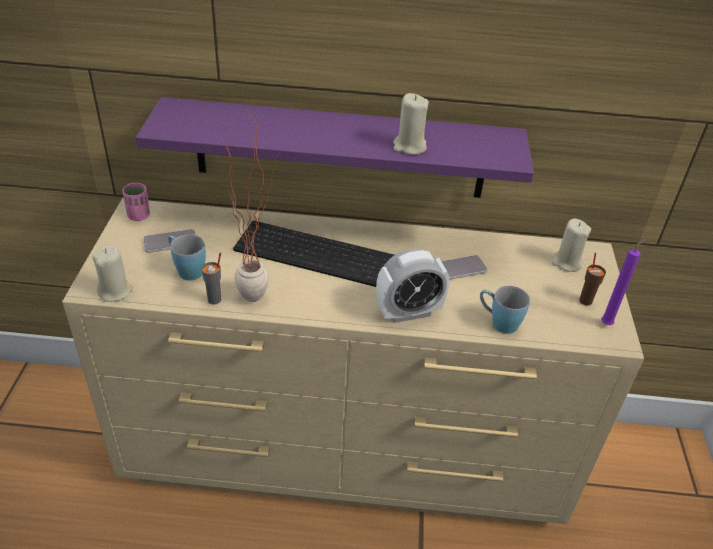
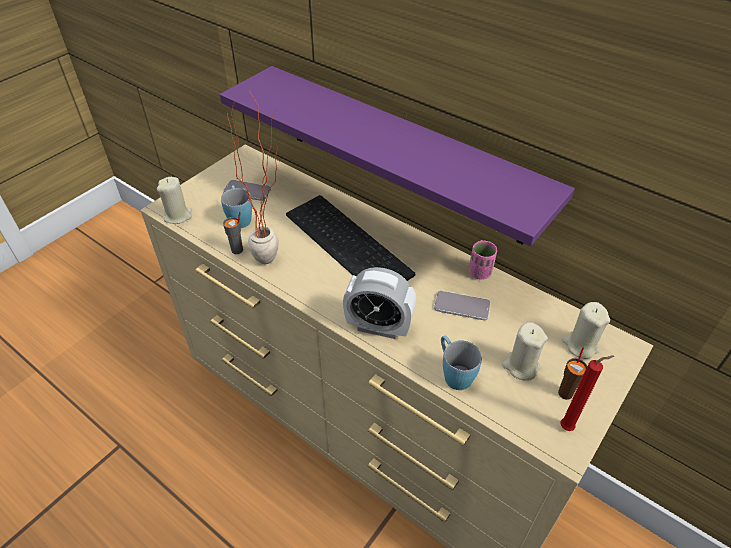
camera: 35 degrees right, 5 degrees up
(139, 216) = (243, 162): pink cup -> pink cup (480, 273)
(409, 146) = (431, 169): beige candle -> beige candle (520, 366)
(607, 323) = (569, 427): purple candle -> red candle

